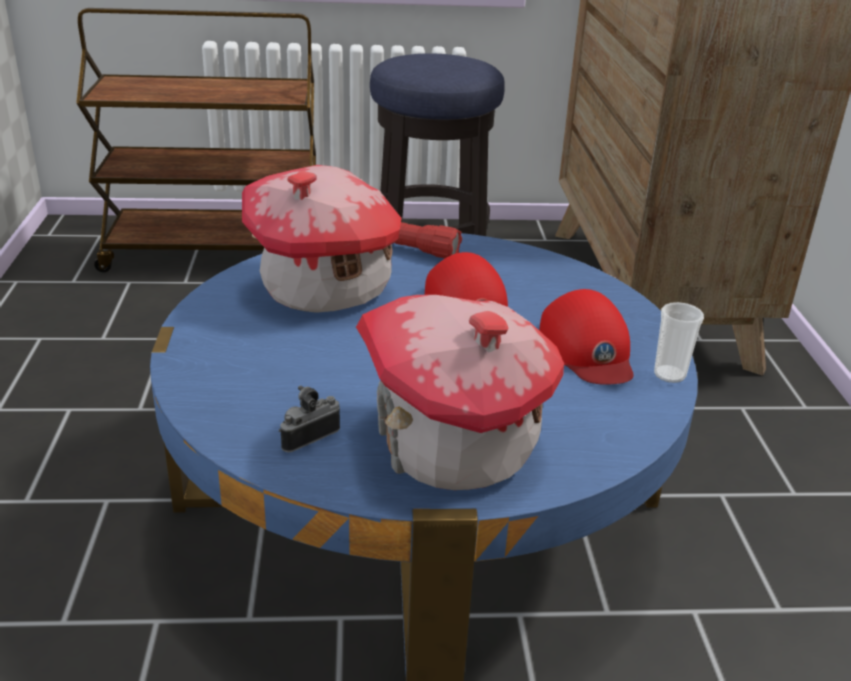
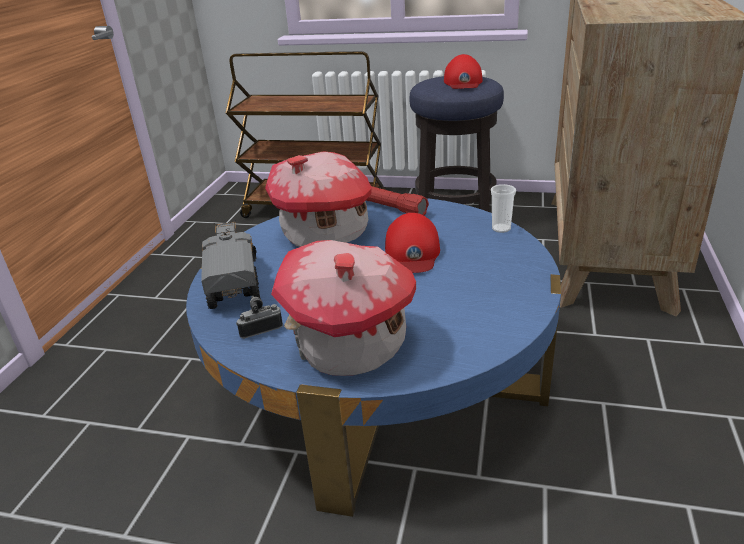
camera: 20 degrees right, 0 degrees up
(222, 371) = (233, 283): none -> toy truck
(587, 349) = (481, 286): red cap -> red cap (463, 82)
(669, 374) = (534, 308): cup -> cup (501, 228)

